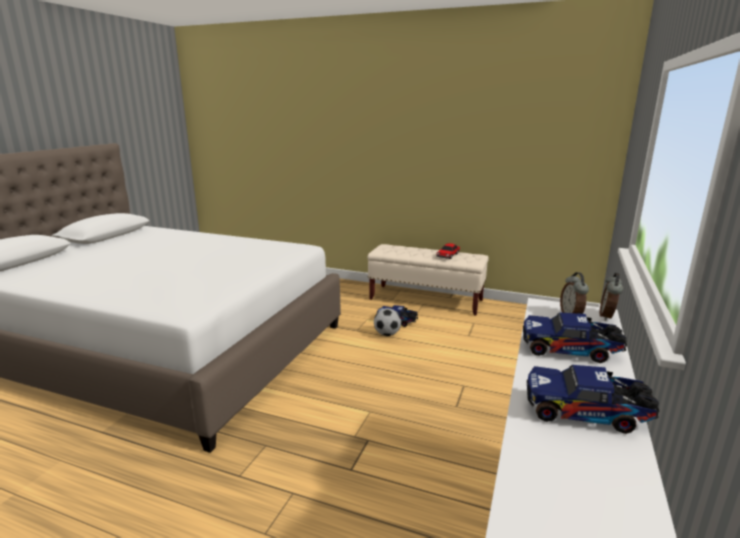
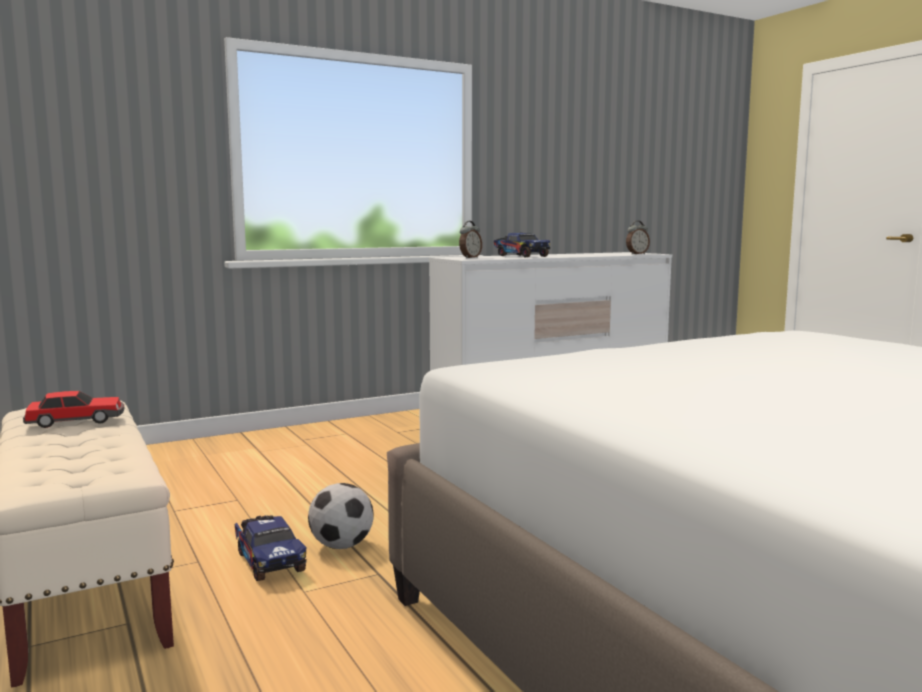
camera: 140 degrees left, 10 degrees down
(587, 413) = (571, 254): toy truck -> none
(607, 316) = (448, 257): alarm clock -> alarm clock (636, 254)

